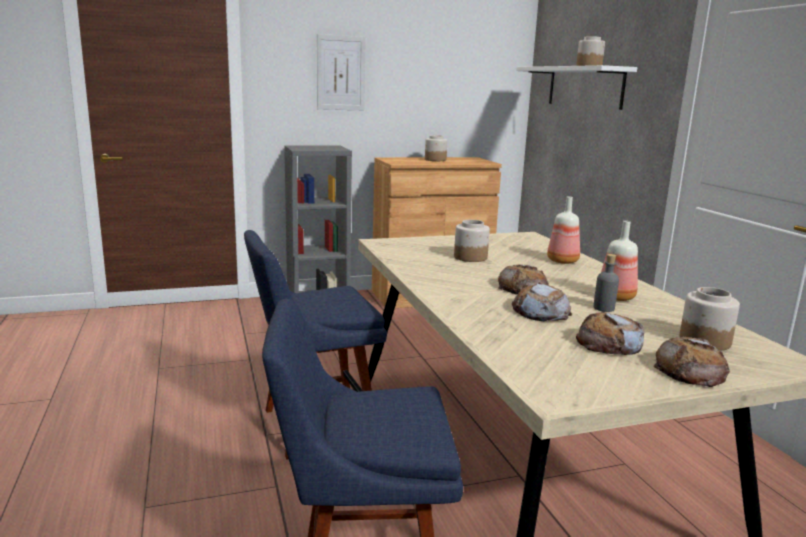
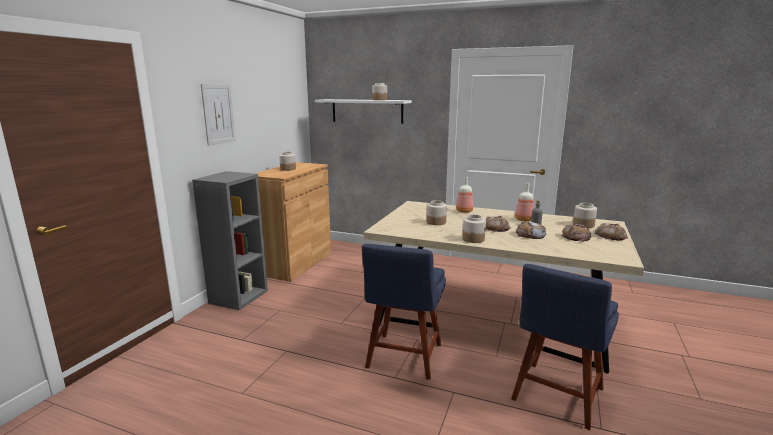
camera: 50 degrees left, 0 degrees up
(438, 284) = (473, 239): none -> jar

